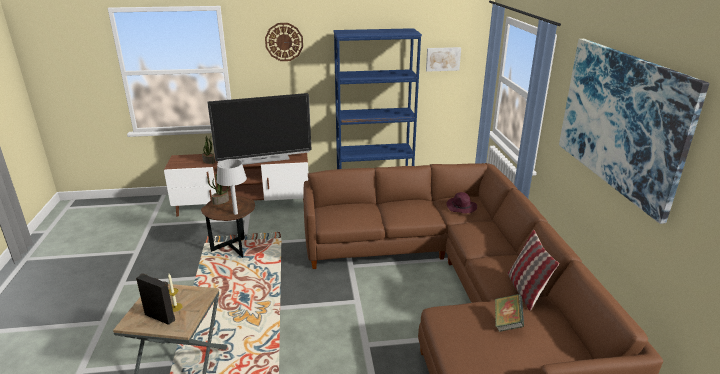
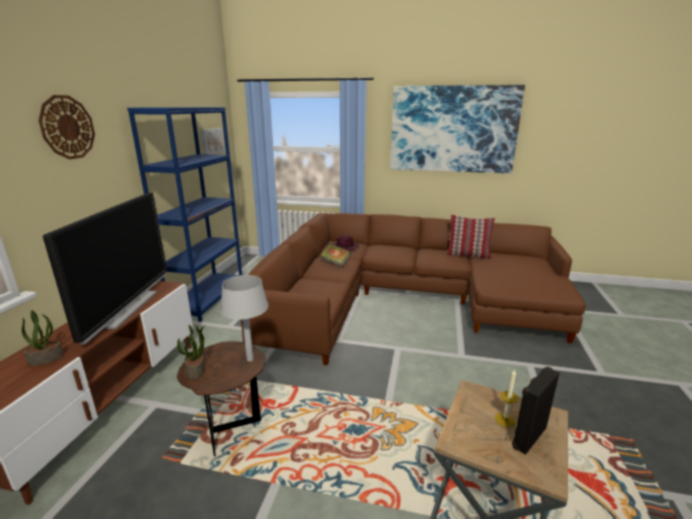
camera: 70 degrees left, 5 degrees down
(507, 322) = (505, 266): book -> book (335, 262)

